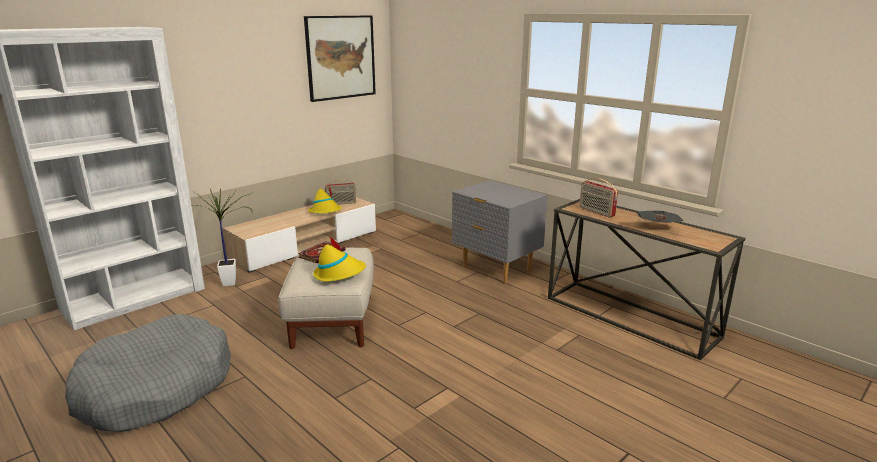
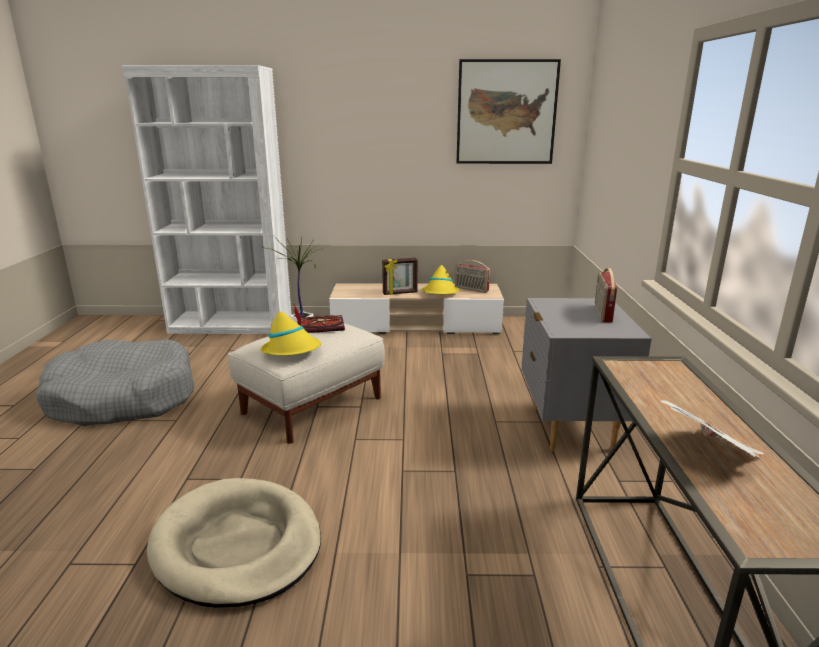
camera: 45 degrees right, 0 degrees up
(295, 220) = (400, 293): none -> picture frame
(437, 404) = (237, 545): none -> beige dog bed
(596, 212) = (653, 384): radio -> radio (602, 313)

